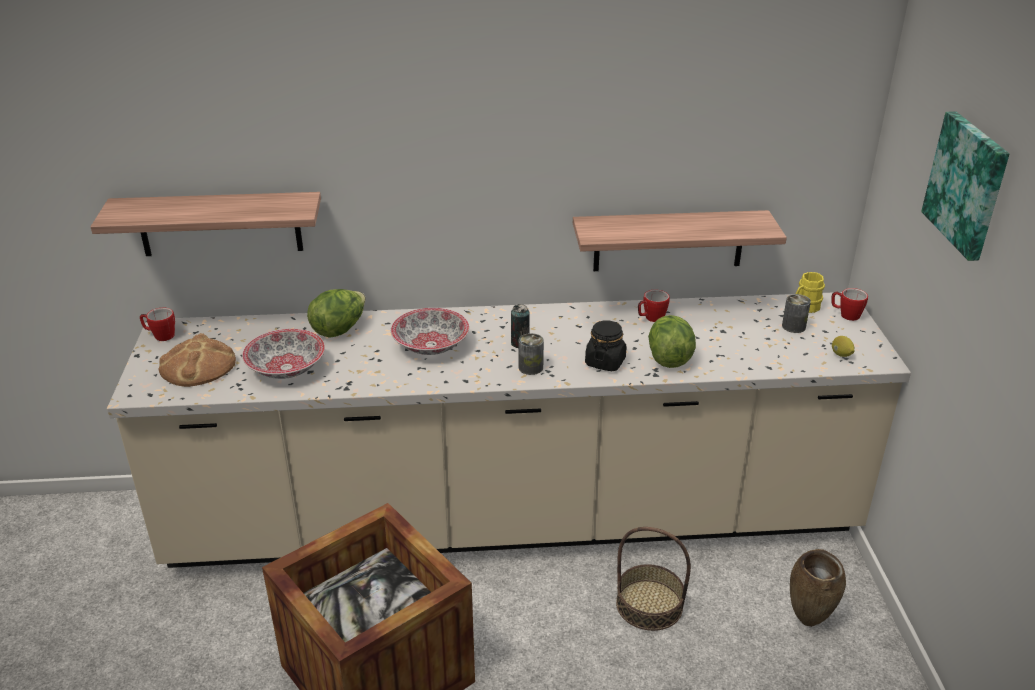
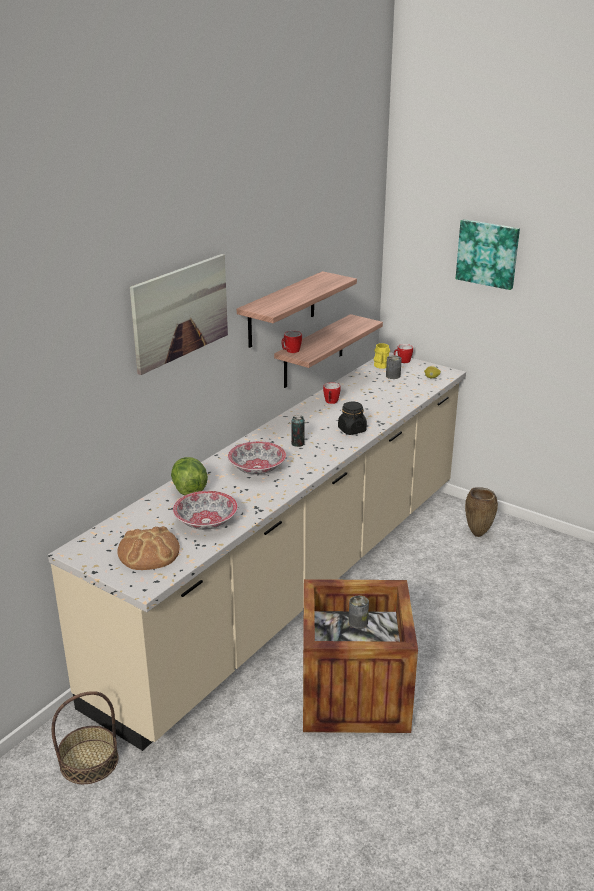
camera: 50 degrees left, 5 degrees down
(160, 336) = (83, 555): mug -> mug (290, 351)
(220, 224) = (91, 443): shelf -> shelf (281, 310)
(377, 110) = (180, 312): none -> picture
(530, 367) = (326, 450): can -> can (358, 622)
(649, 604) = (414, 573): basket -> basket (89, 761)
(669, 357) = (373, 413): lettuce -> none

